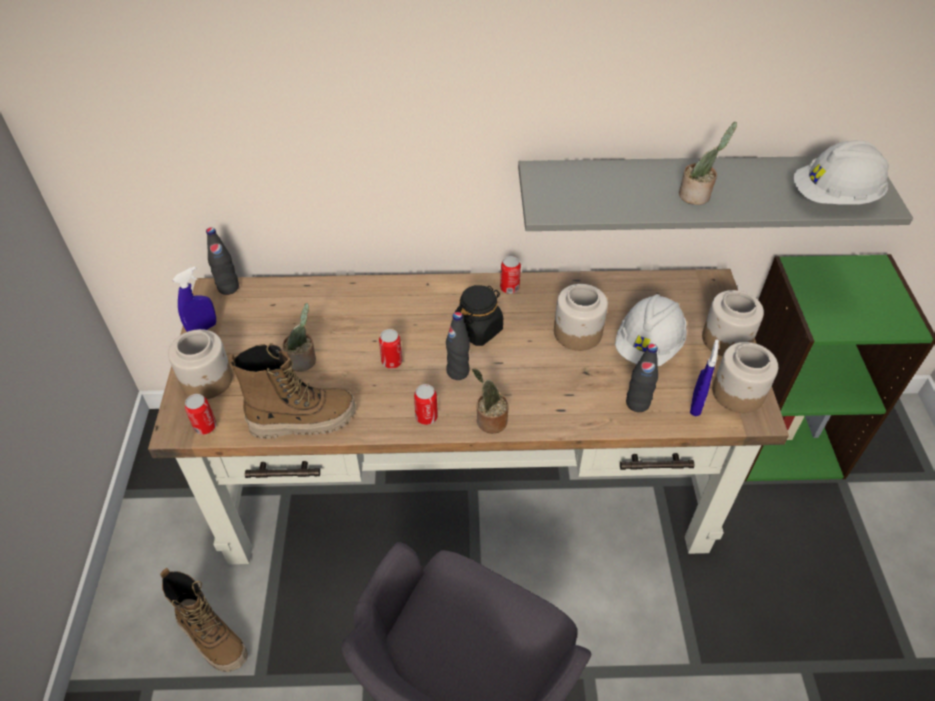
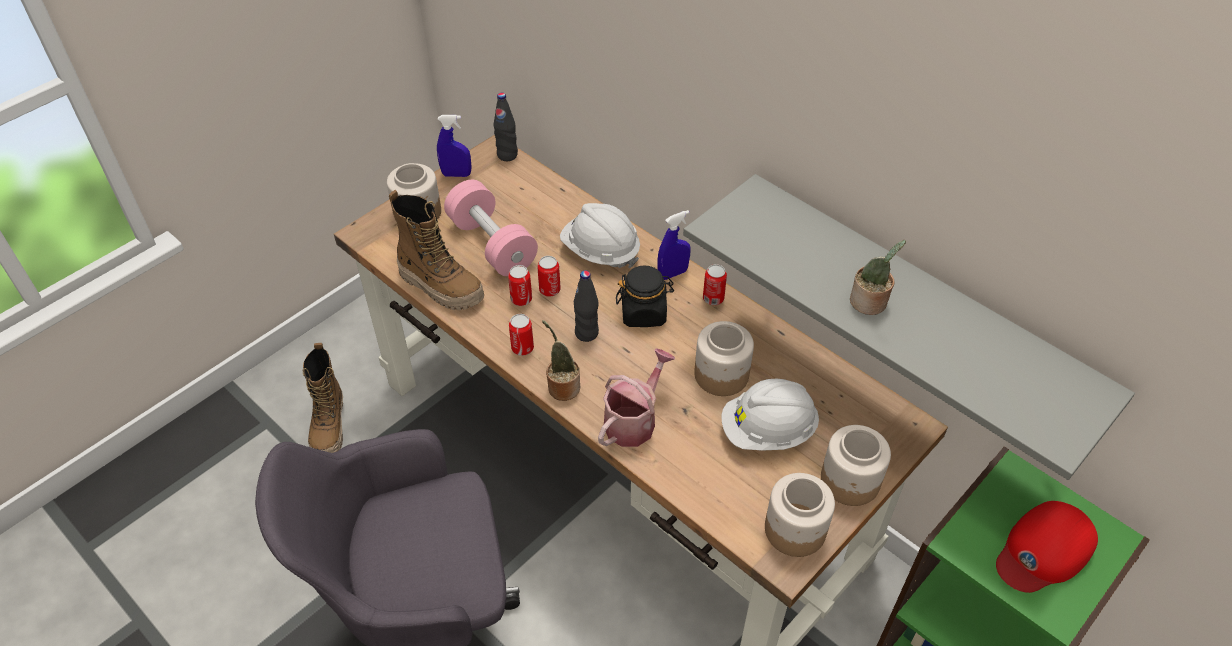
camera: 45 degrees right, 0 degrees up
(205, 426) = (380, 244): can -> can (521, 299)
(303, 360) = (492, 244): potted plant -> pink dumbbell
(564, 404) = (634, 420): none -> watering can
(637, 403) = (694, 466): black bottle -> none
(696, 405) = (742, 508): blue spray bottle -> blue spray bottle (673, 273)
(834, 198) = (1011, 398): white hard hat -> white hard hat (600, 251)
(862, 298) = (1043, 551): none -> red cap

